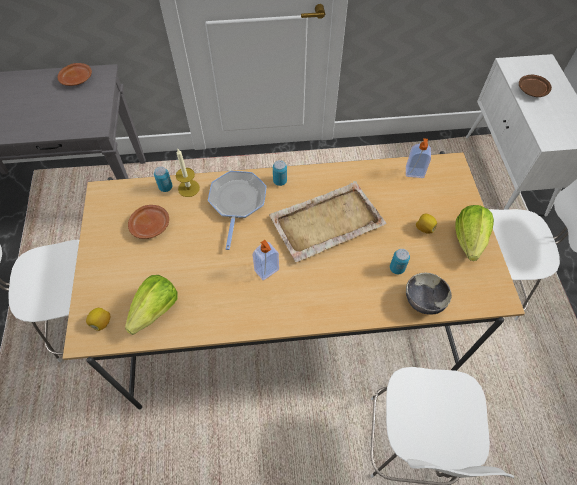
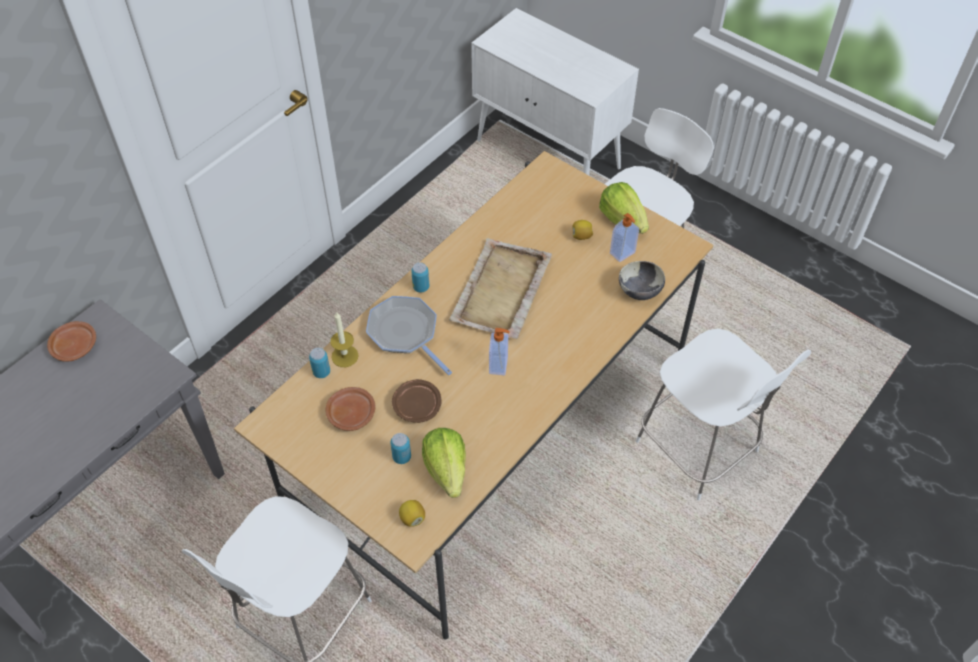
camera: 45 degrees left, 5 degrees down
(397, 268) = (595, 283): can -> can (402, 457)
(414, 173) = (525, 196): soap dispenser -> soap dispenser (623, 253)
(532, 90) = (533, 55): brown plate -> brown plate (417, 405)

